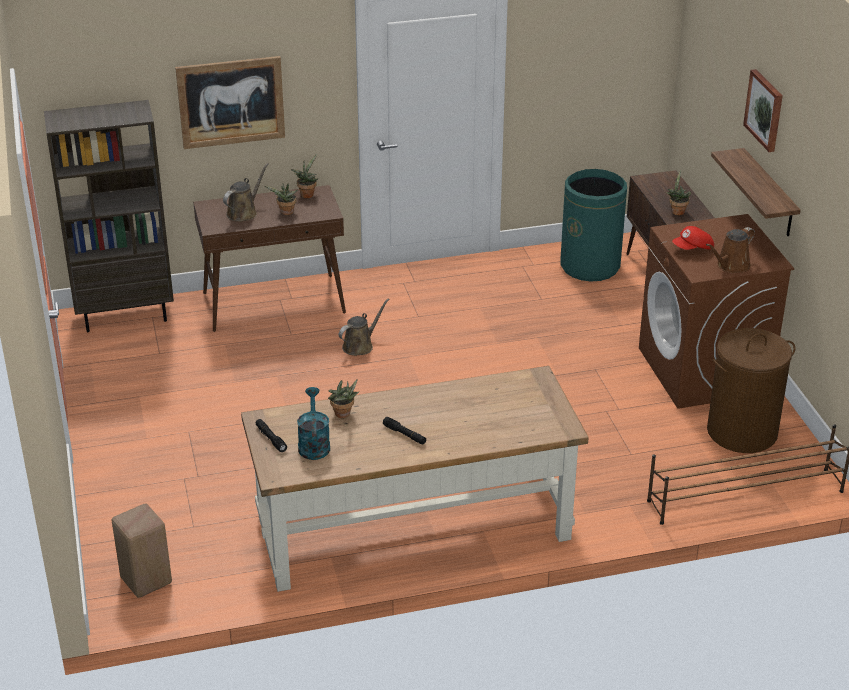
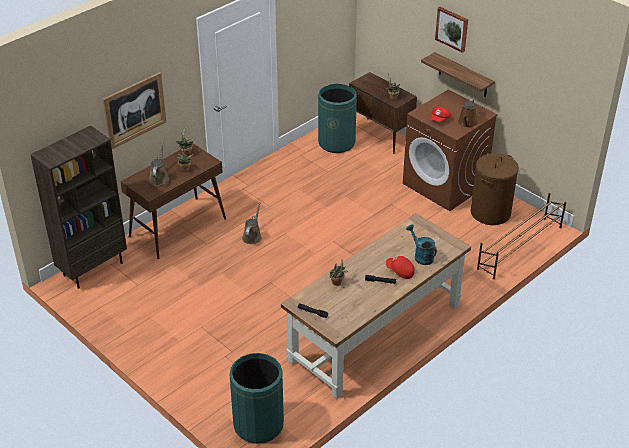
camera: 30 degrees left, 5 degrees up
(144, 580) = (258, 425): beige stool -> green trash can
(313, 444) = (338, 306): turquoise watering can -> turquoise watering can (421, 256)
(446, 432) = (400, 271): none -> red cap

